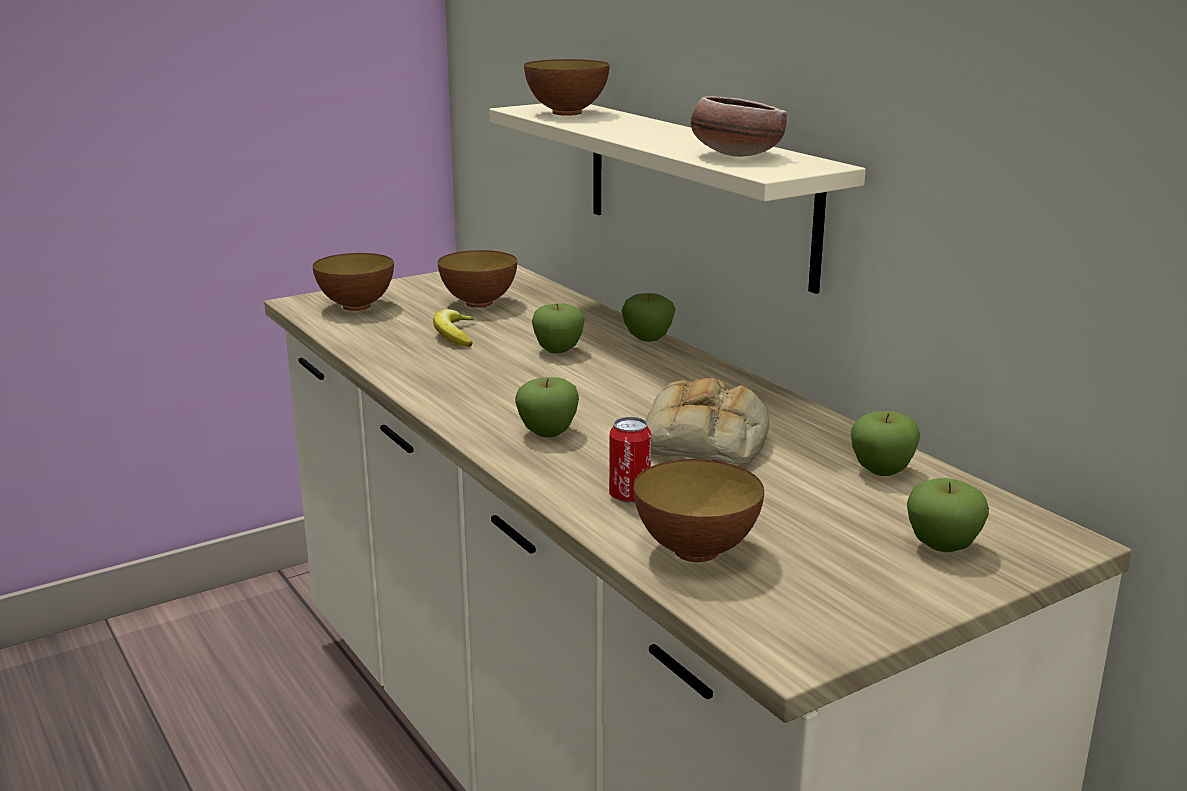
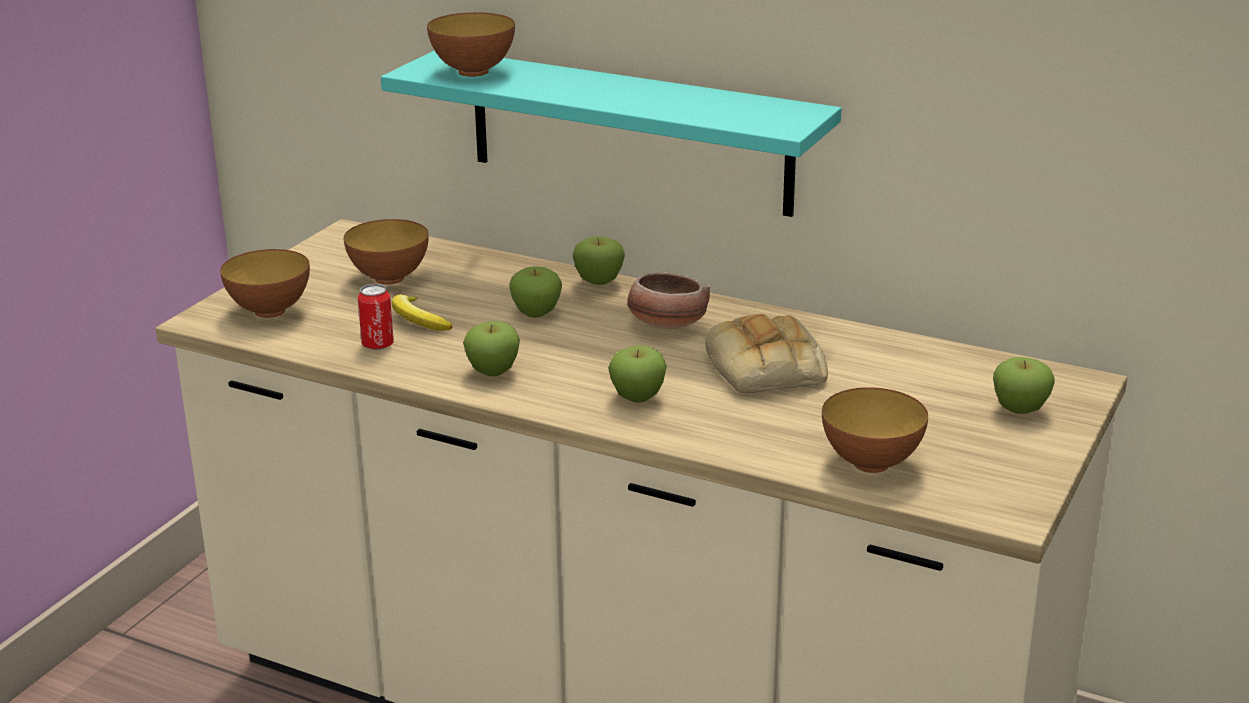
camera: 30 degrees left, 5 degrees up
(629, 496) = (772, 434): can -> can (378, 345)
(696, 189) = (629, 132): beige shelf -> turquoise shelf
(734, 155) = (722, 110): bowl -> bowl (666, 325)
(881, 471) = (919, 360): apple -> apple (493, 371)

